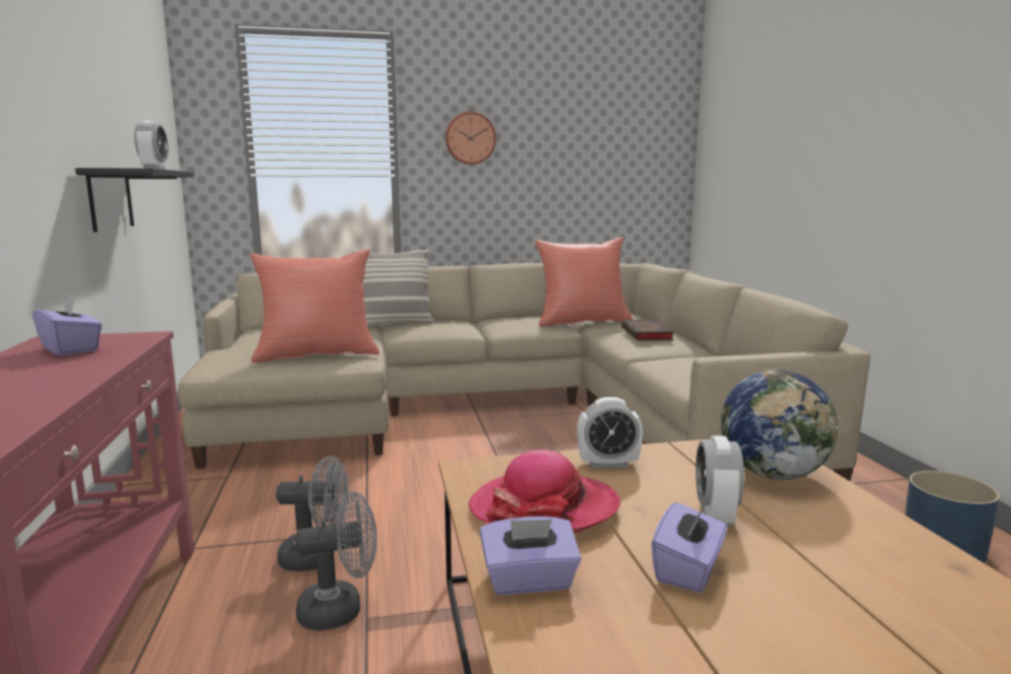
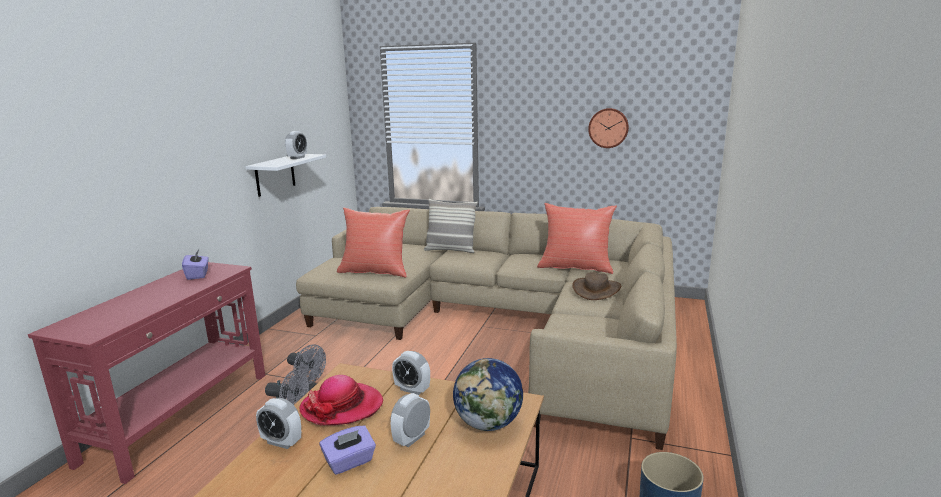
camera: 30 degrees right, 5 degrees up
(110, 199) = (275, 175): black shelf -> white shelf
(470, 138) = (528, 117): wall clock -> wall clock (608, 128)
(529, 581) = (281, 442): purple tissue box -> alarm clock
(647, 334) = (596, 290): book -> brown hat

